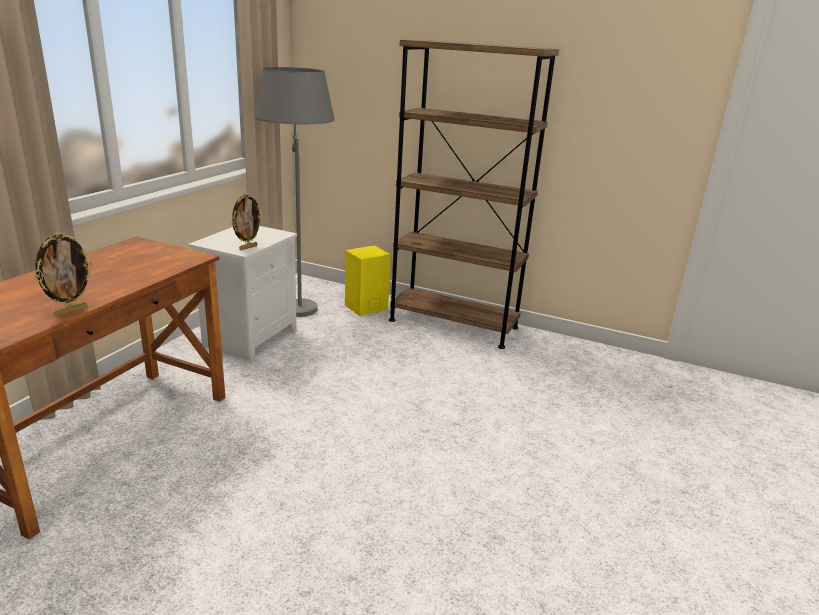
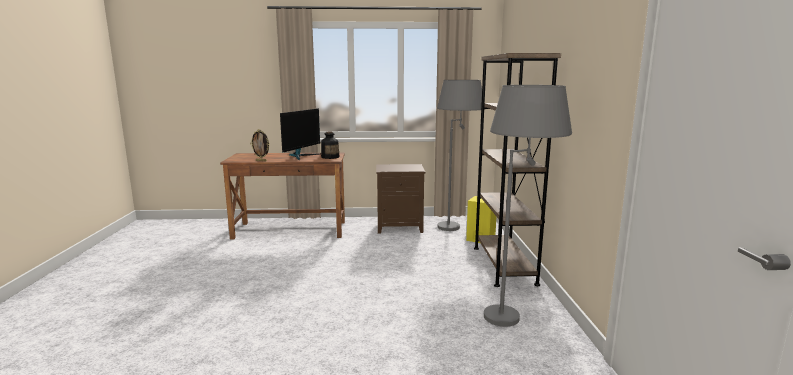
camera: 65 degrees right, 10 degrees down
(99, 270) = (301, 156): none -> monitor
(162, 253) = (330, 157): none -> bottle
(248, 247) = (388, 170): picture frame -> none
(250, 338) = (400, 227): white nightstand -> brown nightstand
(568, 361) = (517, 312): none -> grey floor lamp

